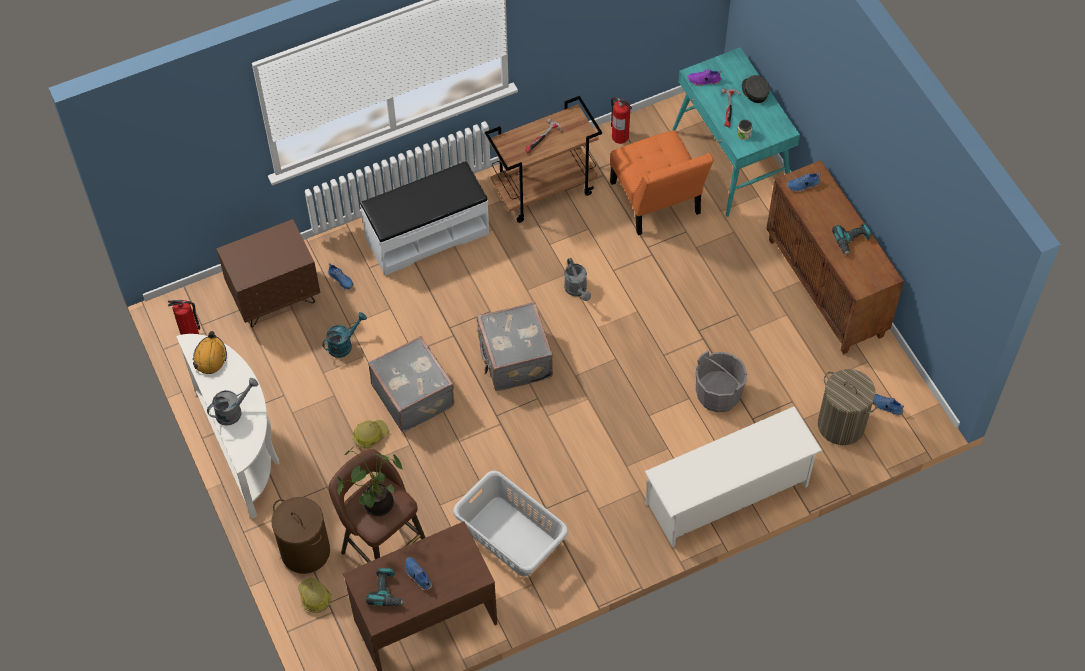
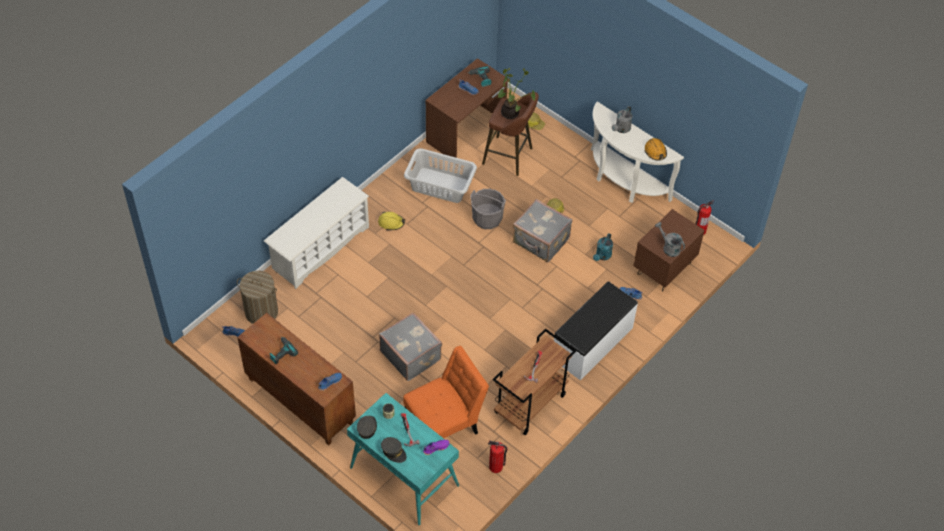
camera: 155 degrees right, 5 degrees down
(305, 551) = (552, 142): brown laundry basket -> none
(514, 360) = (490, 282): grey suitcase -> grey suitcase (411, 355)
(577, 290) = (471, 340): grey watering can -> grey watering can (668, 248)
(610, 499) = (391, 223): none -> yellow hard hat
(657, 202) = (445, 423): orange chair -> orange chair turned 105 degrees clockwise
(718, 394) = (349, 304): grey bucket -> grey bucket (487, 218)
(775, 126) = (367, 428): none -> grey cap

